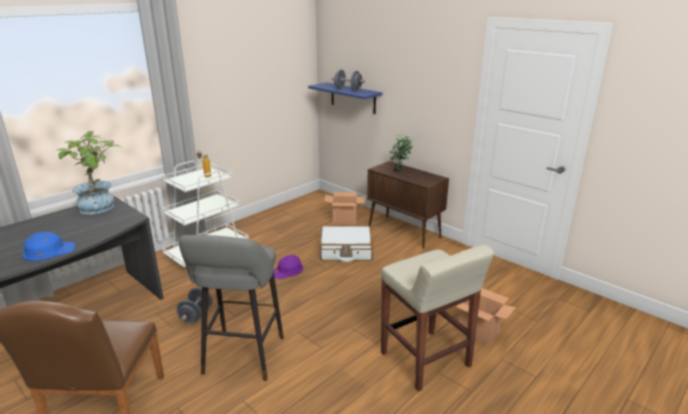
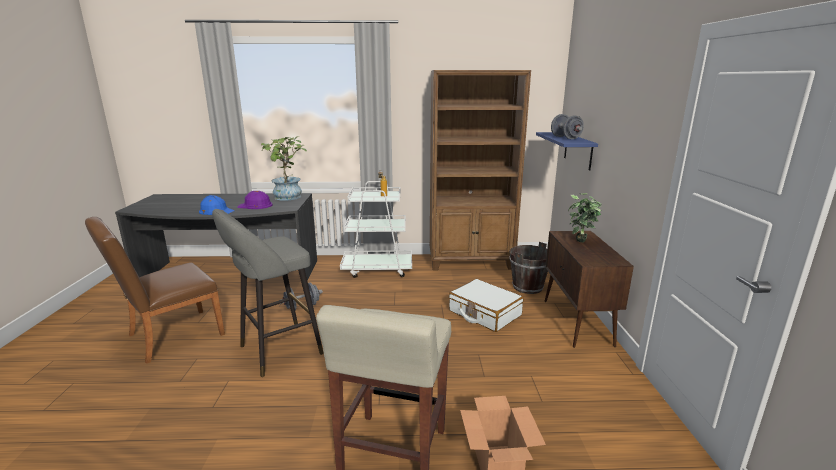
camera: 45 degrees right, 5 degrees down
(277, 216) = (471, 262): none -> brown bookcase
(287, 270) = (410, 306): purple hard hat -> purple hard hat (255, 205)
(345, 220) = (527, 287): cardboard box -> brown bucket

